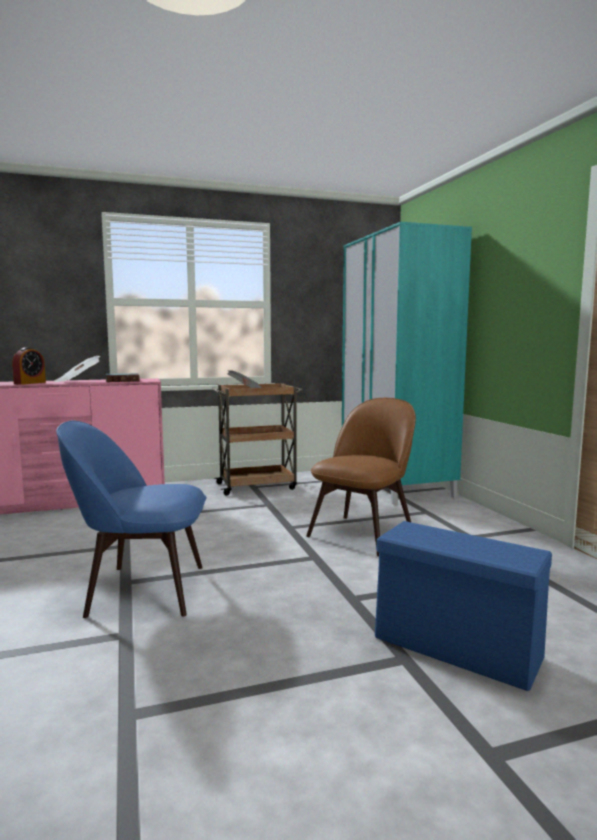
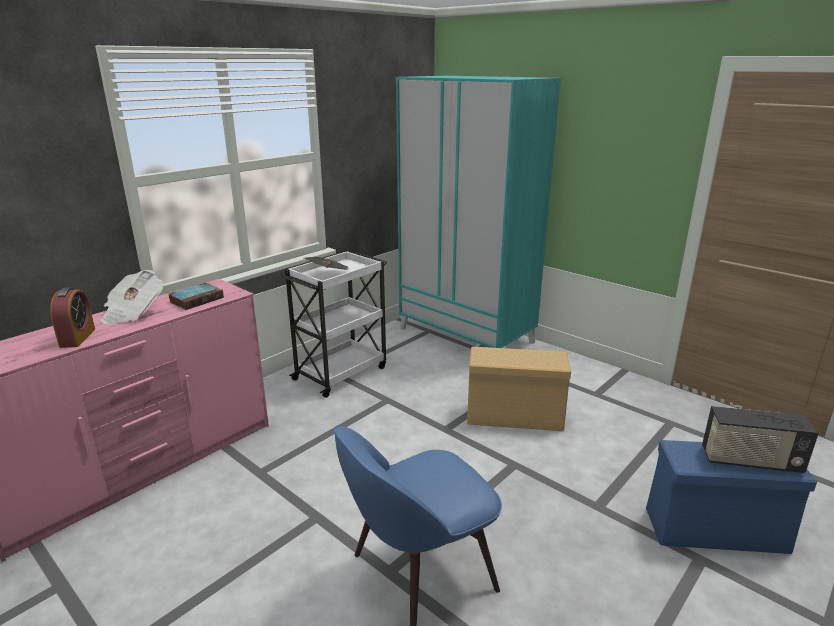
camera: 30 degrees left, 15 degrees up
(257, 486) = (341, 372): brown cart -> white cart
(363, 533) = (516, 417): brown chair -> beige storage box
(476, 548) = (750, 461): none -> radio

